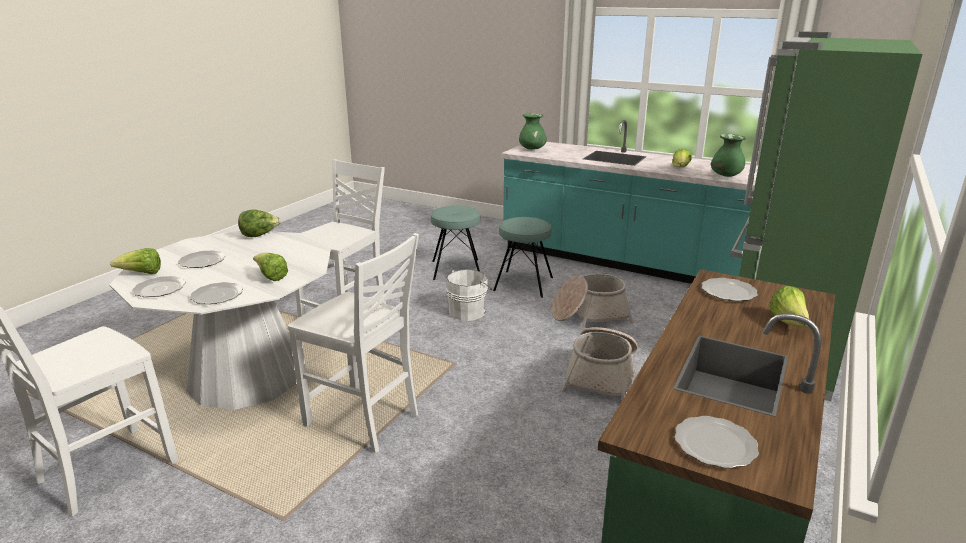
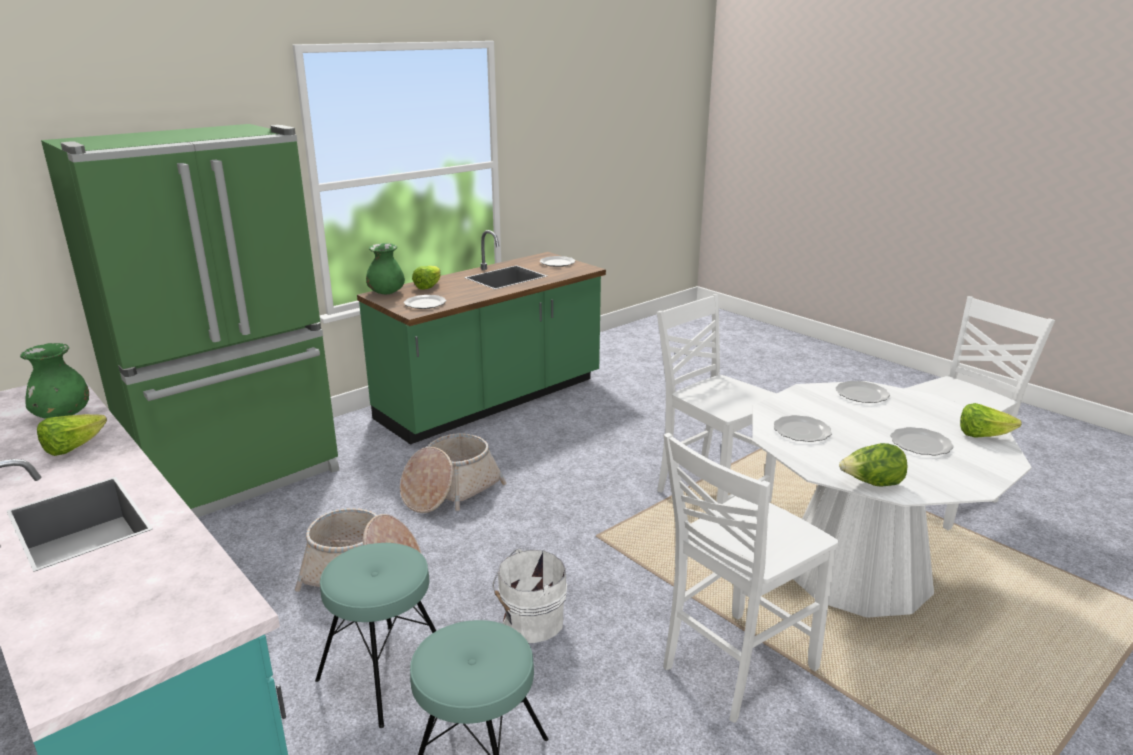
camera: 160 degrees left, 0 degrees up
(159, 288) = (935, 411): plate -> plate (802, 431)
(271, 277) = (815, 407): lettuce -> none
(532, 149) = (163, 623): green vase -> green vase (386, 293)

